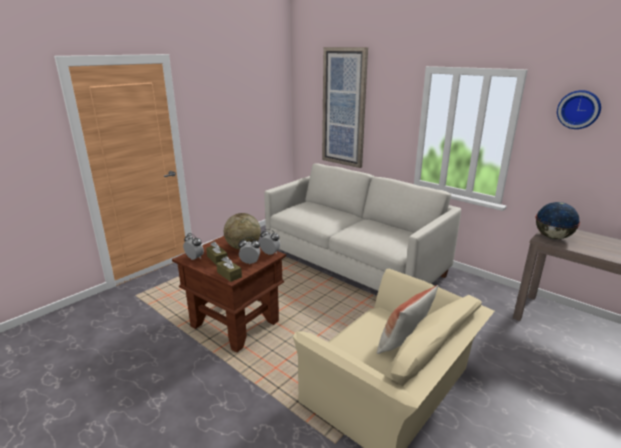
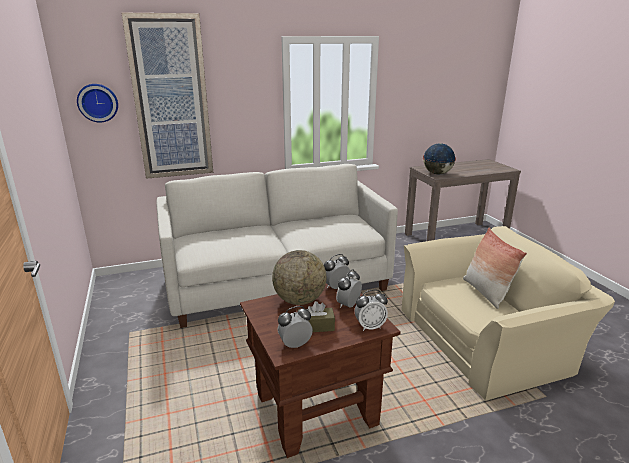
camera: 60 degrees left, 0 degrees up
(229, 275) = (370, 326): brown tissue box -> alarm clock
(579, 109) = (418, 67): wall clock -> wall clock (98, 102)

